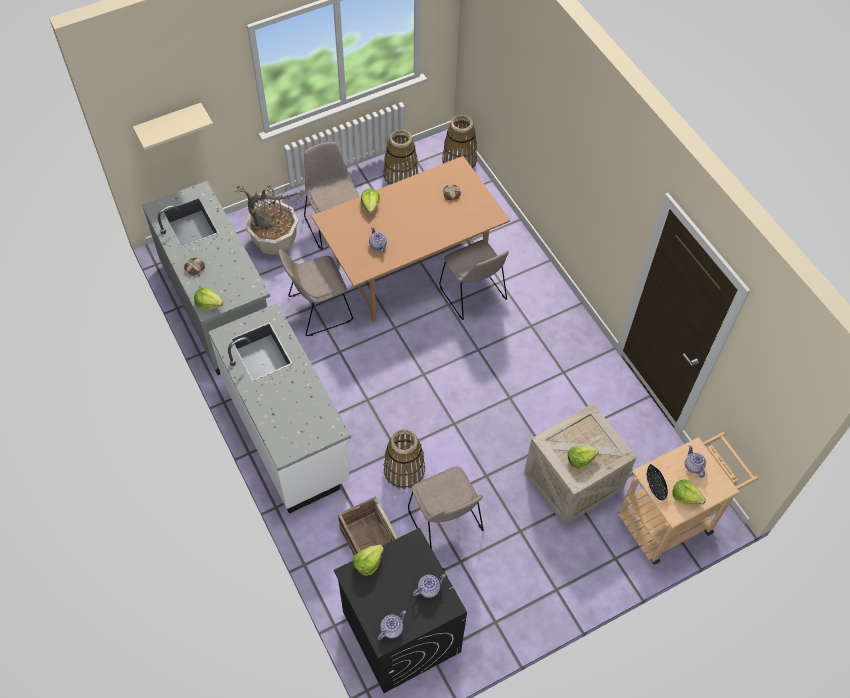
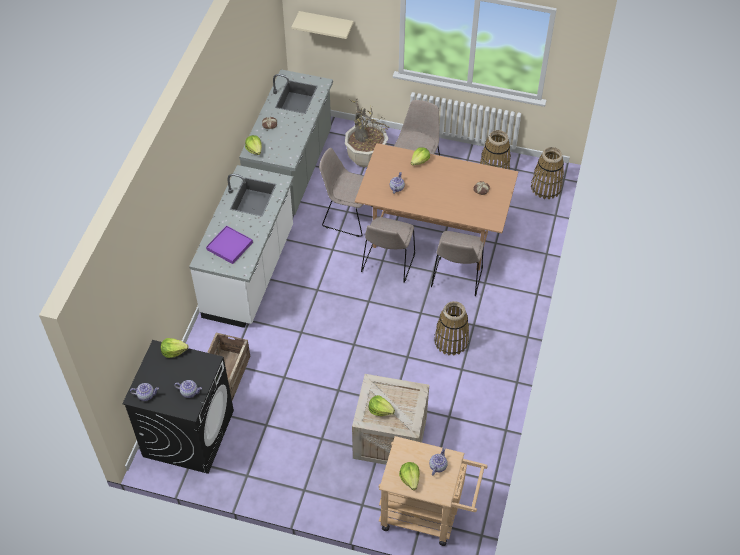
camera: 45 degrees right, 5 degrees down
(294, 417) = (229, 246): none -> purple tray
(404, 470) = (293, 346): basket -> basket (451, 341)
(446, 522) = (283, 396): beige chair -> beige chair (388, 263)
(655, 485) = (399, 456): black bowl -> none

